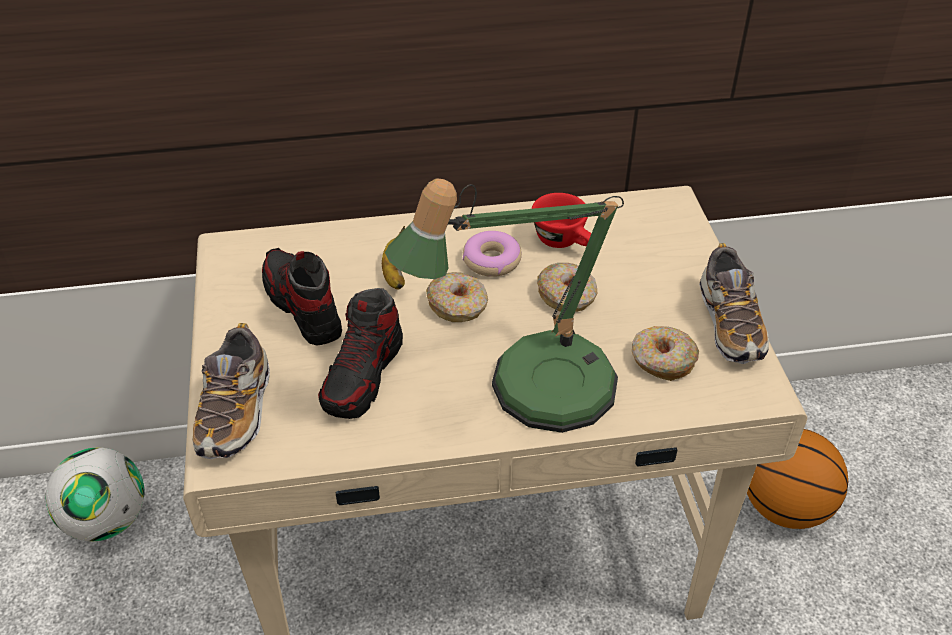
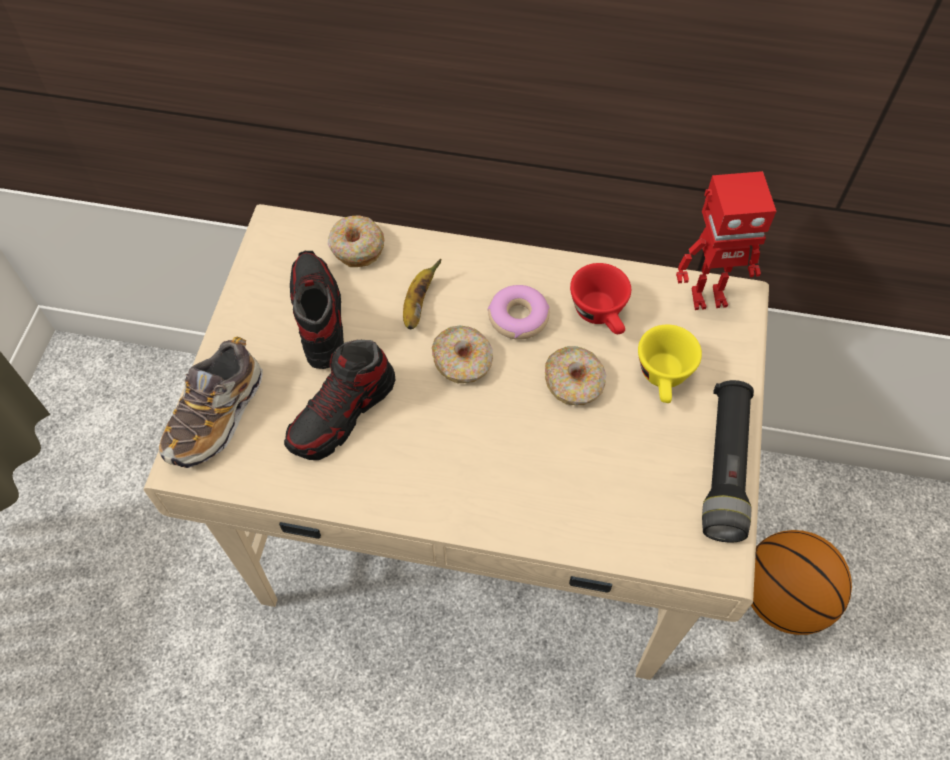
camera: 20 degrees right, 15 degrees up
(107, 520) = (168, 405): football -> none
(532, 390) = (492, 481): table lamp -> none
(643, 273) = (664, 379): none -> yellow cup
(647, 206) = (707, 296): none -> toy robot
(662, 360) = (634, 489): donut -> donut (356, 247)
(730, 323) = (725, 468): shoe -> black flashlight

